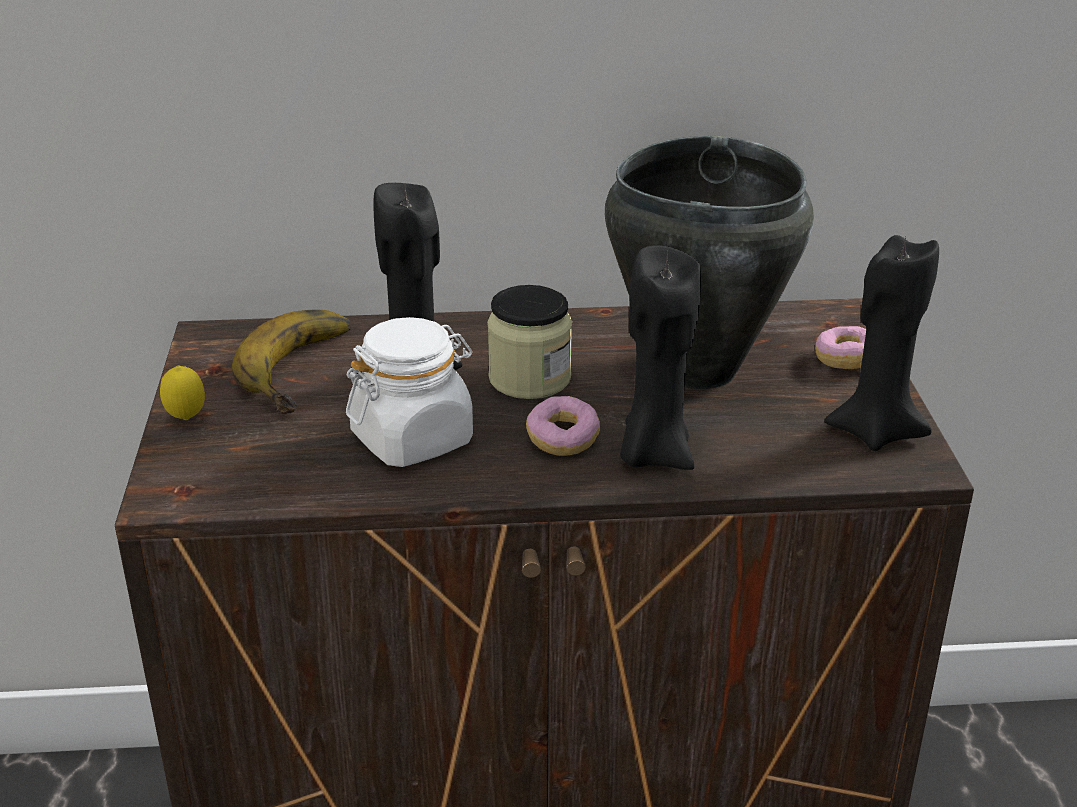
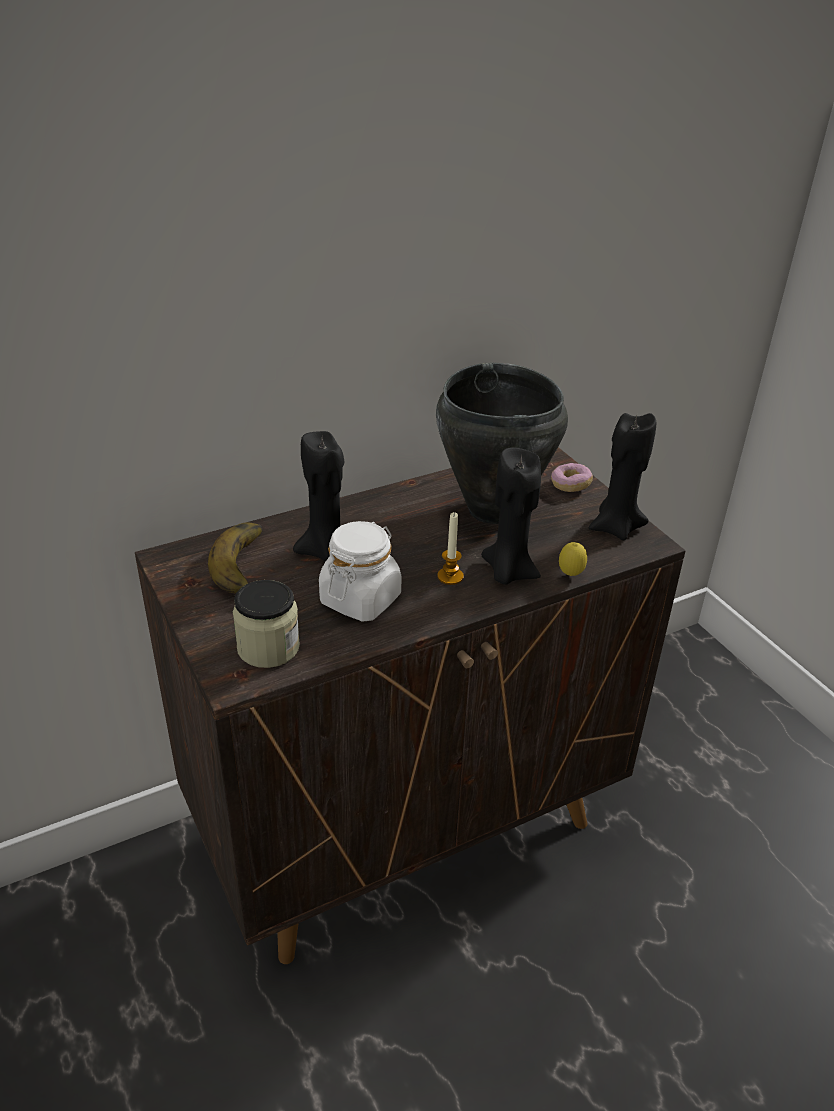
camera: 25 degrees left, 5 degrees up
(186, 419) = (201, 623): lemon -> lemon (570, 575)
(529, 379) = (401, 540): jar -> jar (268, 647)
(562, 440) = (450, 576): donut -> candle

